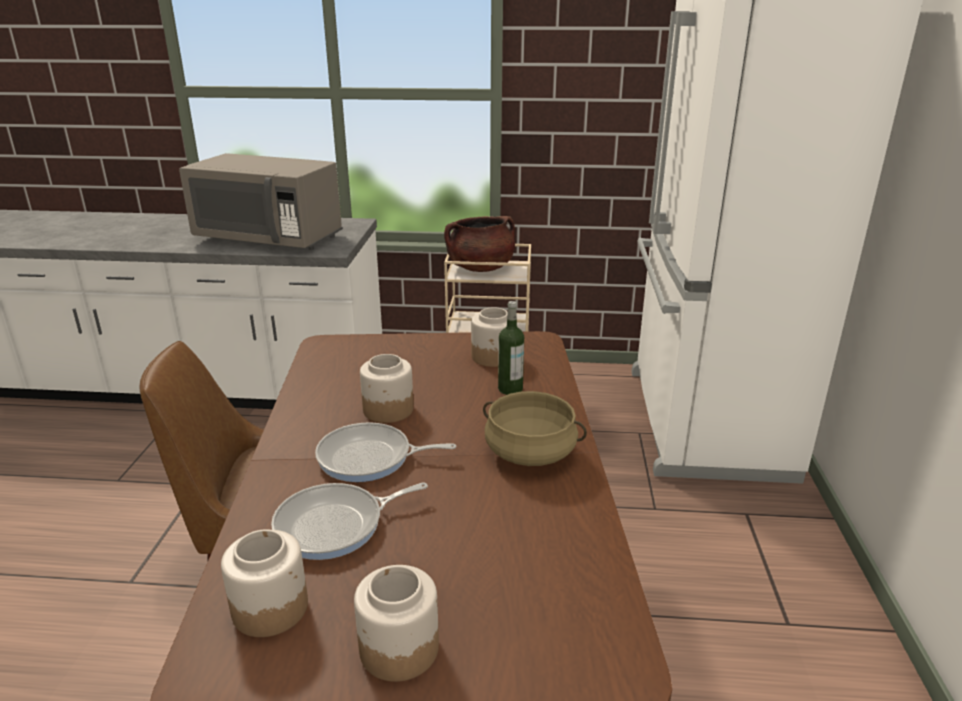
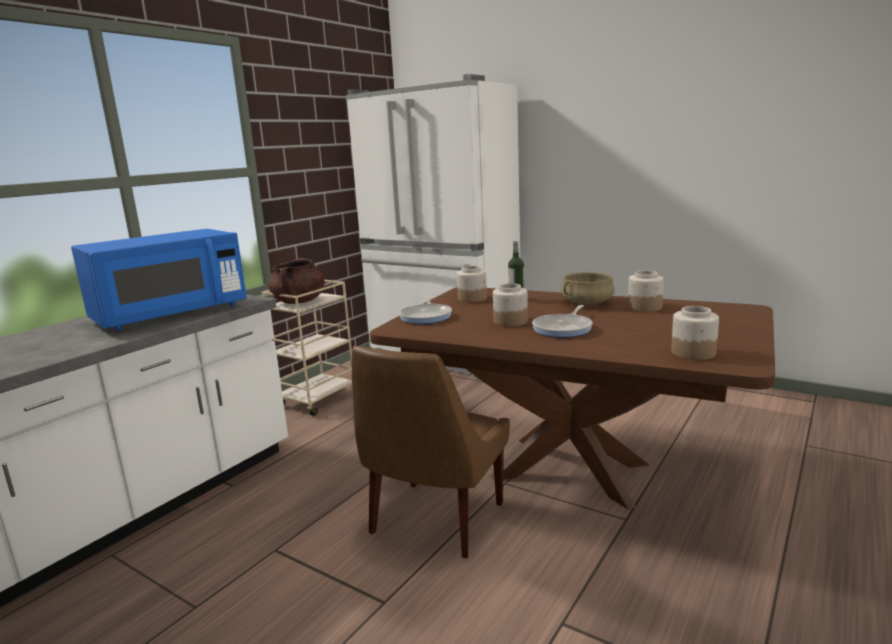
camera: 60 degrees left, 10 degrees down
(269, 239) = (170, 314): grey microwave -> blue microwave
(335, 525) = (627, 338): frying pan -> frying pan (426, 316)
(398, 648) = (730, 334): jar -> jar (644, 307)

